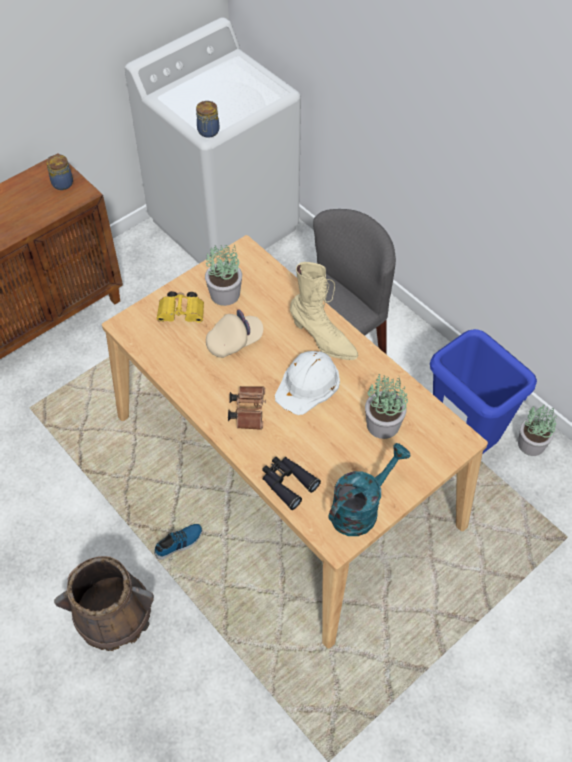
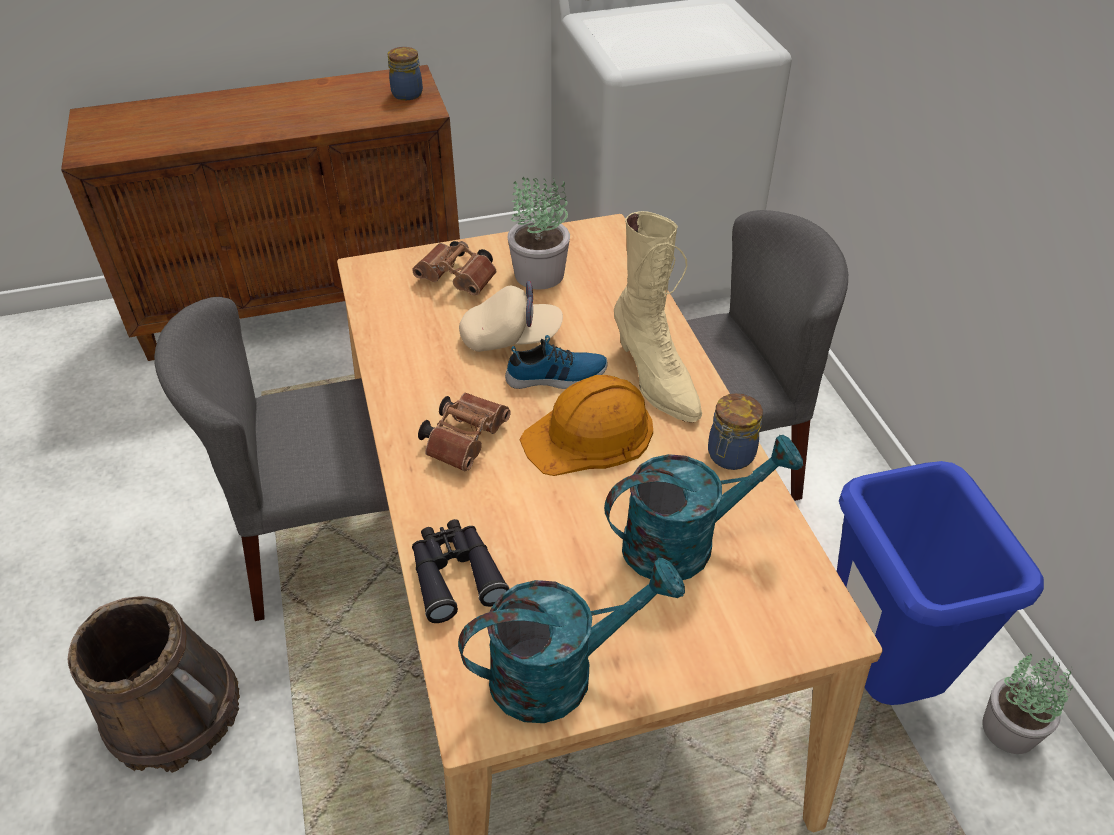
camera: 25 degrees right, 10 degrees down
(142, 485) = (336, 544): none -> grey chair
(179, 543) = (334, 648): shoe -> shoe (556, 376)
(183, 314) = (459, 280): yellow binoculars -> brown binoculars
(208, 132) = (625, 64): jar -> jar (729, 456)
(308, 384) = (590, 434): white hard hat -> orange hard hat
(382, 424) = (684, 542): potted plant -> turquoise watering can

